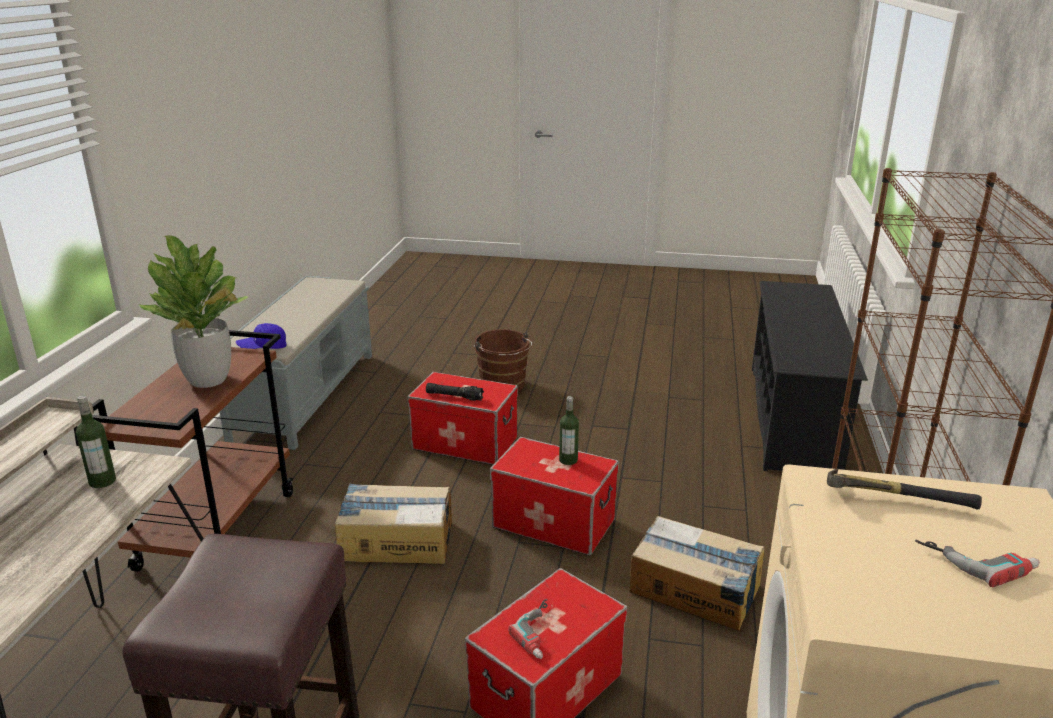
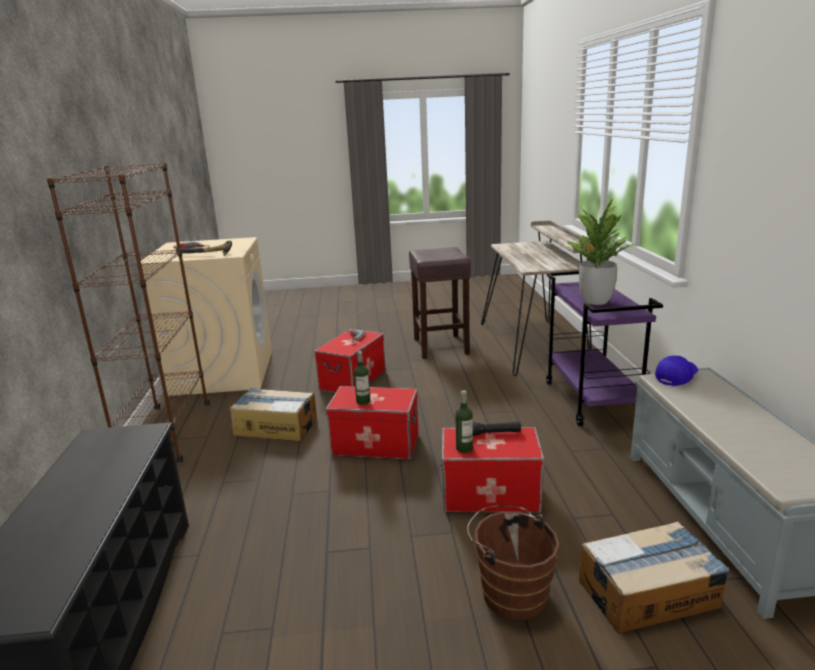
camera: 165 degrees right, 5 degrees down
(102, 481) = (541, 264): bottle -> bottle (464, 449)
(217, 529) = (592, 401): brown cart -> purple cart
(396, 540) = (475, 416): cardboard box -> cardboard box (649, 593)

